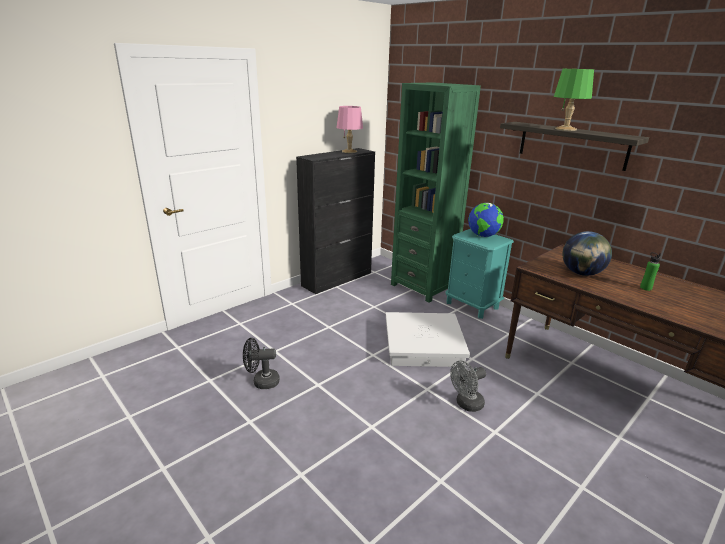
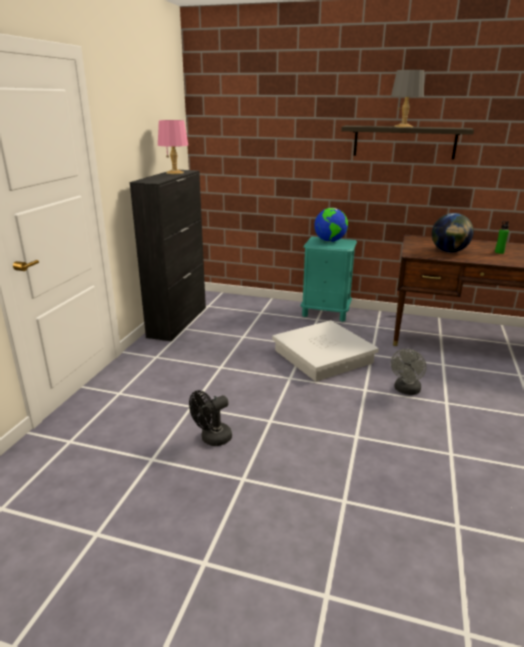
camera: 30 degrees left, 0 degrees up
(423, 287) = (268, 308): green bookcase -> none
(566, 129) = (403, 127): green table lamp -> grey table lamp

